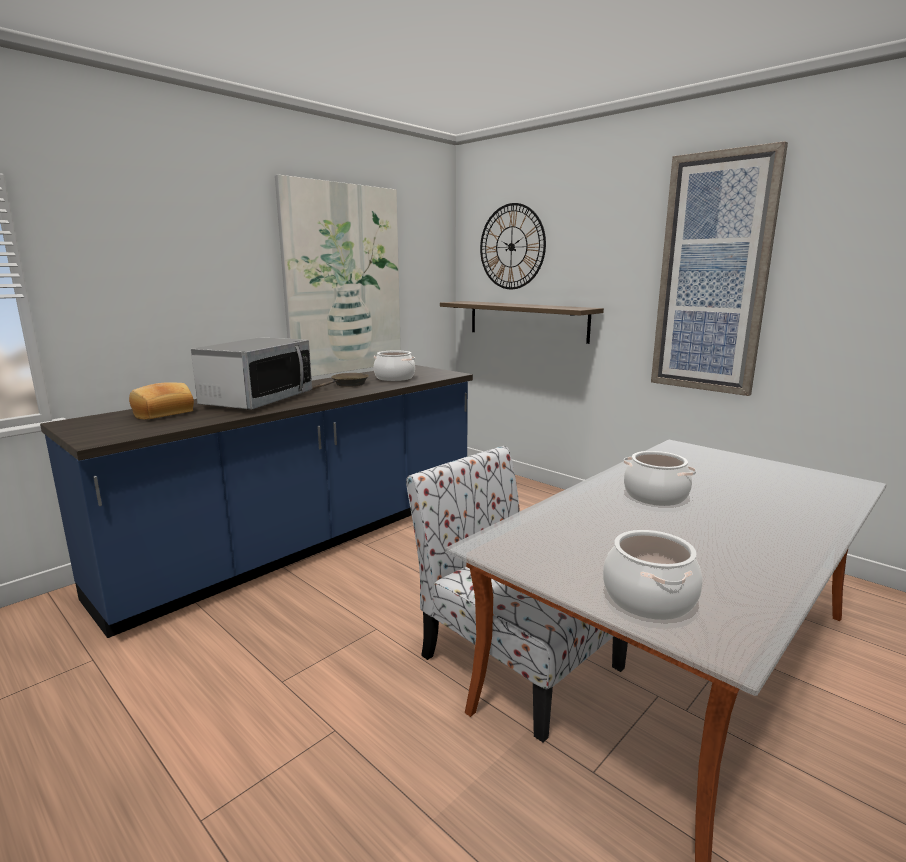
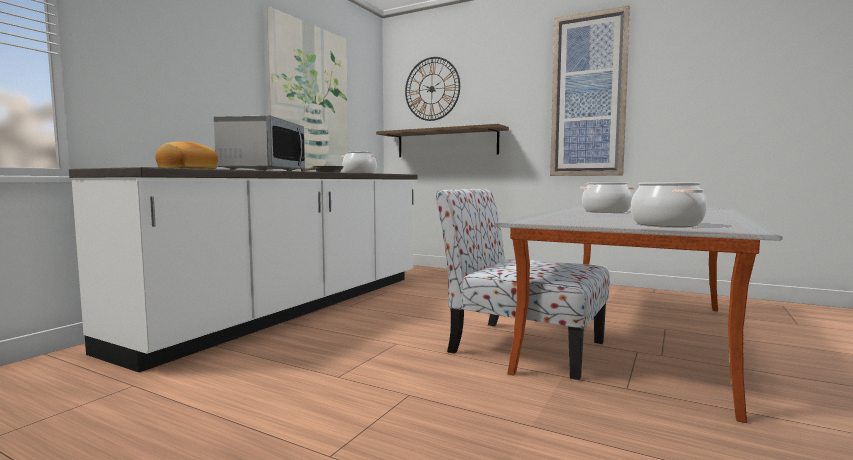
camera: 15 degrees left, 10 degrees down
(308, 541) = (295, 308): blue counter -> white counter

